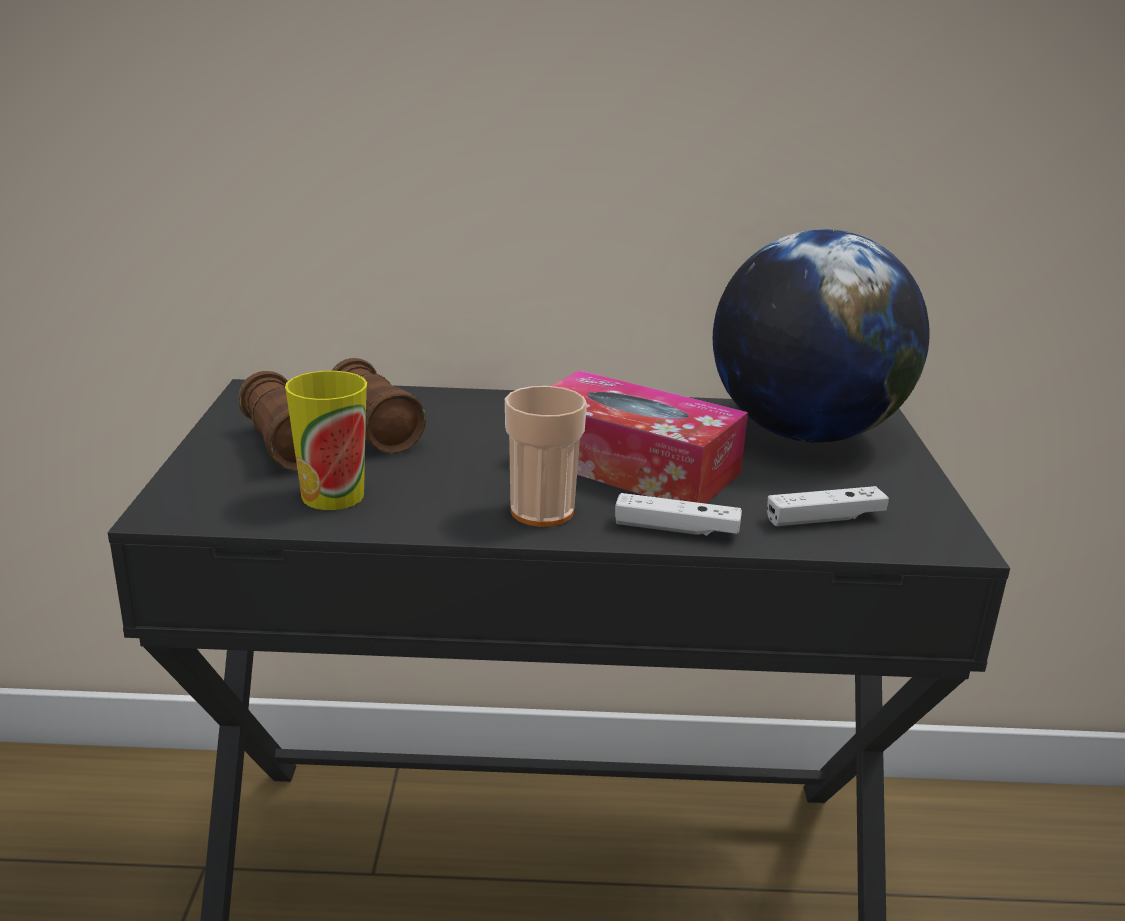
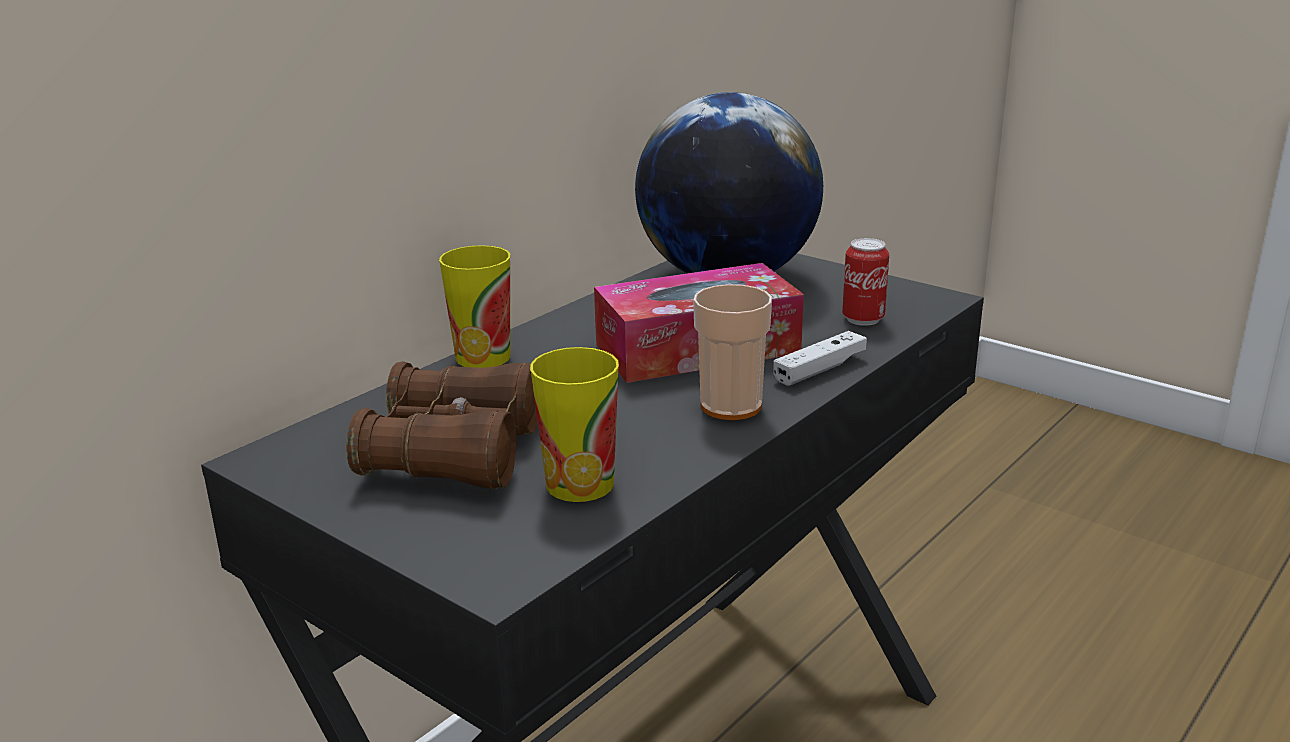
camera: 50 degrees left, 0 degrees up
(493, 399) = (483, 357): none -> cup
(825, 518) = (863, 319): white game controller -> can

